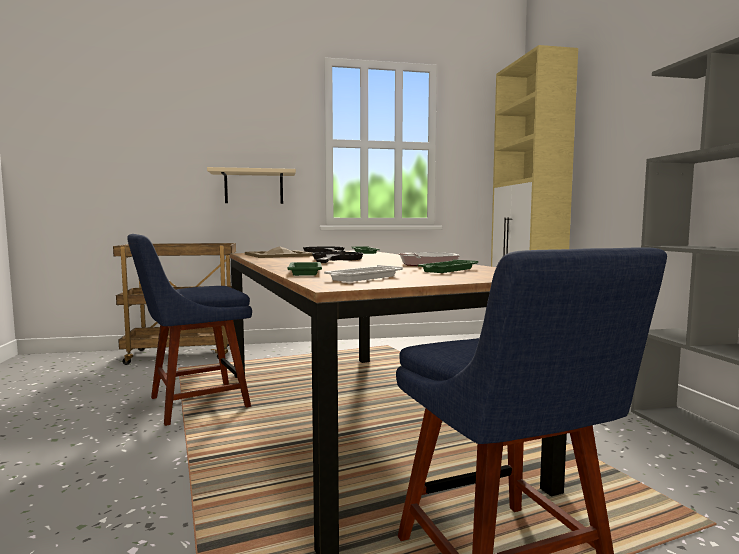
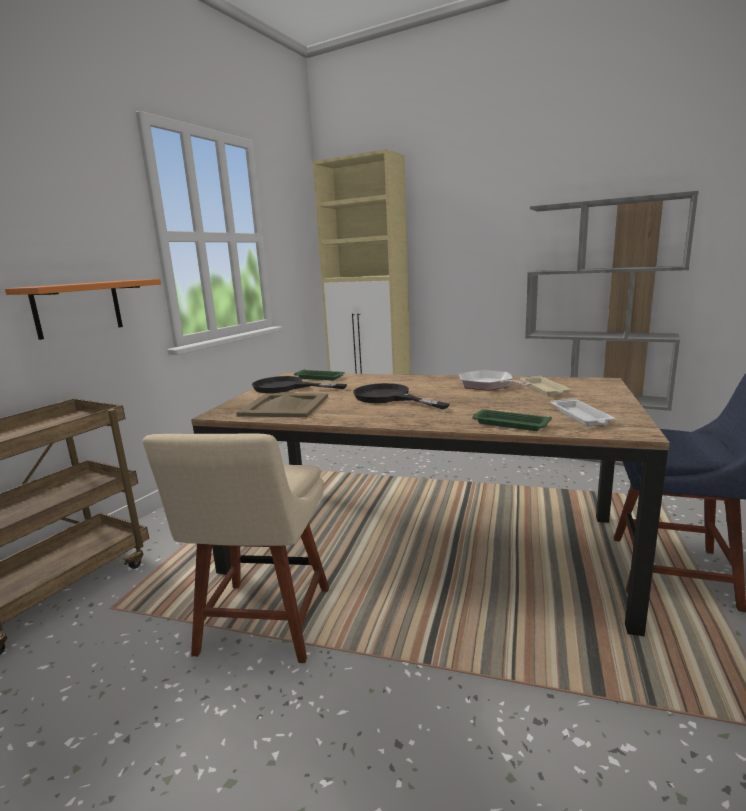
camera: 50 degrees left, 10 degrees up
(193, 403) = (263, 625): blue chair -> beige chair
(254, 187) = (78, 308): beige shelf -> orange shelf
(447, 270) = (544, 389): green tray -> beige tray

